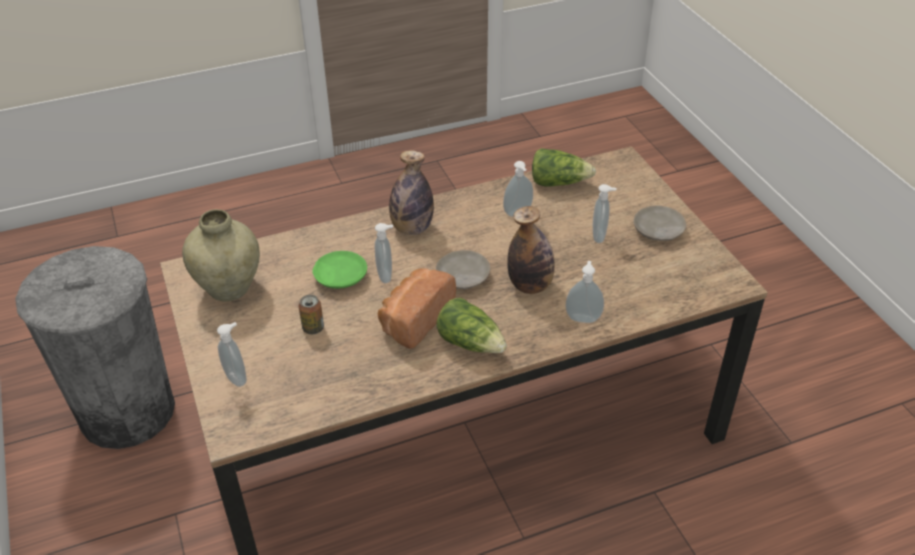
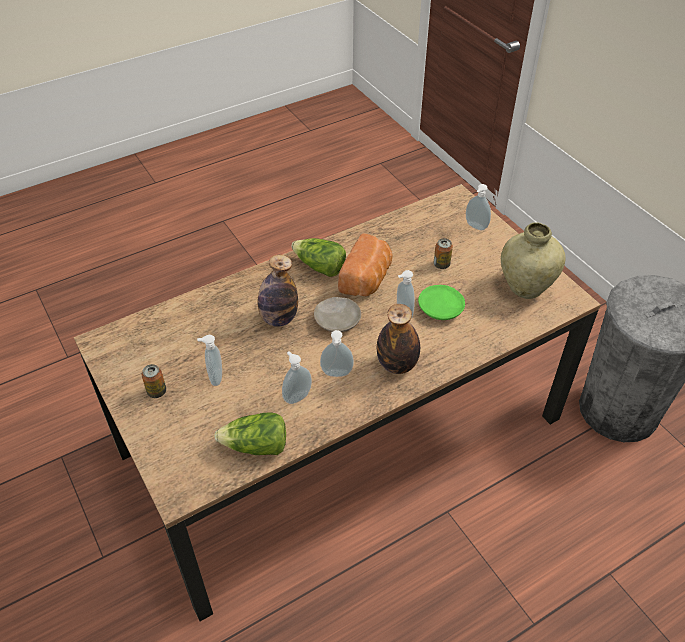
camera: 170 degrees right, 5 degrees up
(583, 317) = (234, 296): soap dispenser -> soap dispenser (337, 374)
(658, 230) = (157, 391): beige plate -> can

